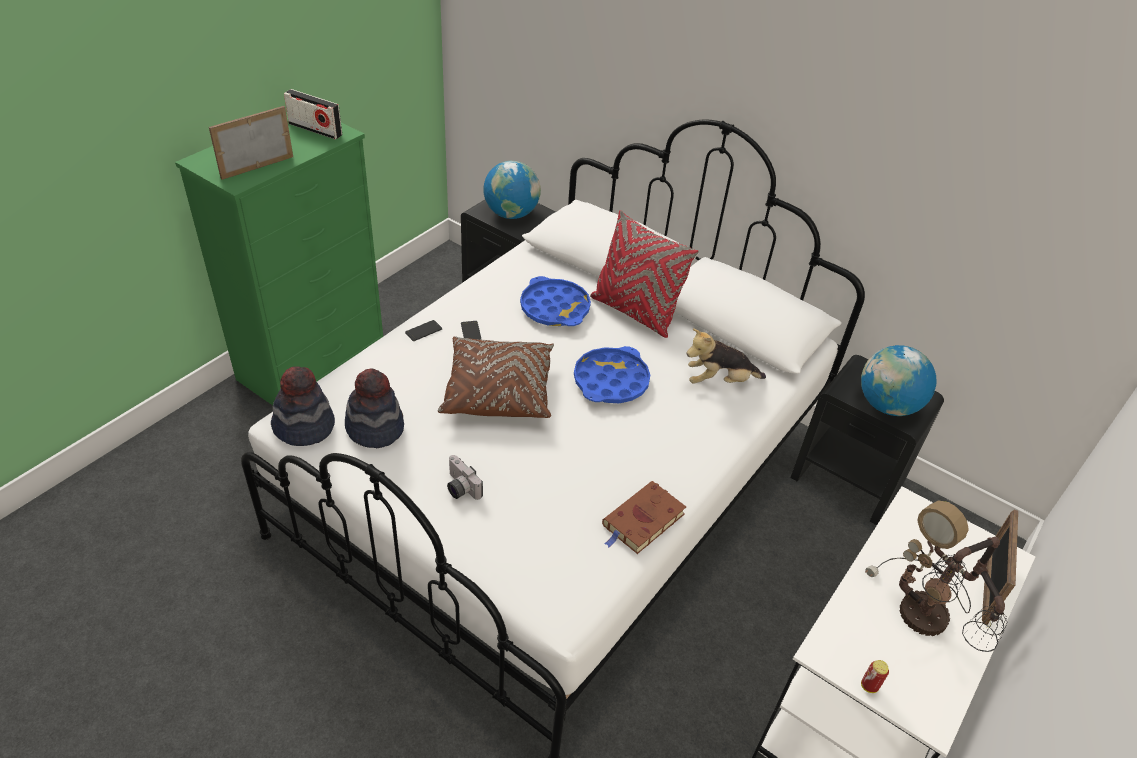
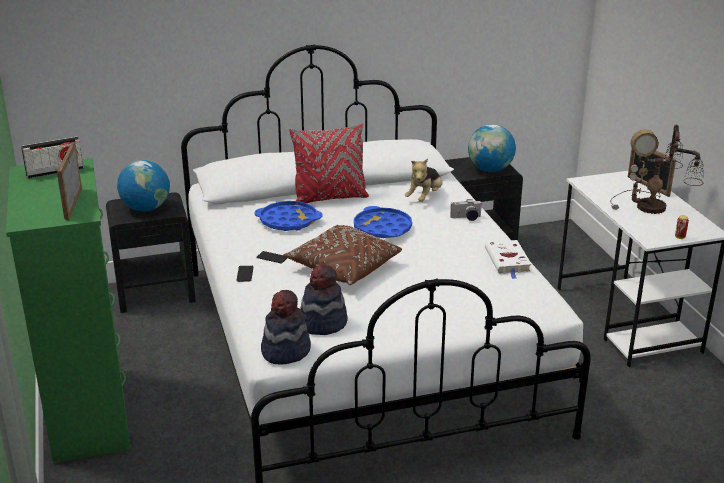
camera: 50 degrees left, 15 degrees down
(459, 488) = (415, 310): camera -> camera (466, 218)
(642, 521) = (508, 261): brown book -> white book

